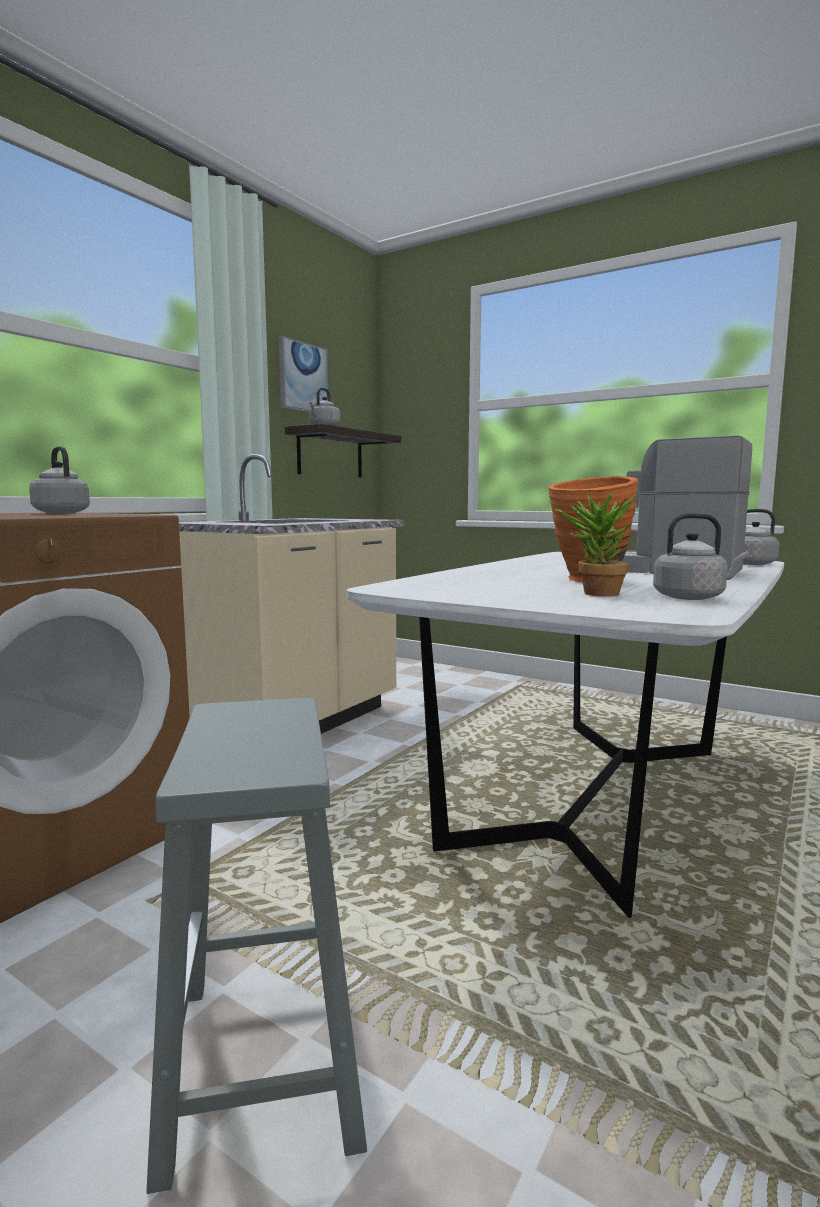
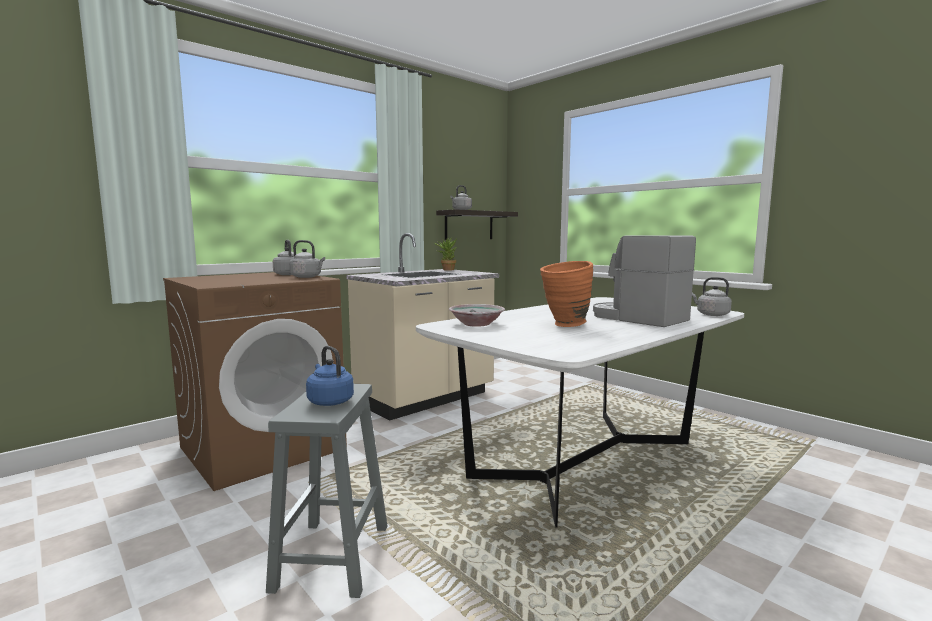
camera: 15 degrees right, 0 degrees up
(261, 737) = (329, 401): none -> blue kettle
(303, 377) = (450, 178): picture -> none
(448, 584) = (476, 324): none -> bowl
(593, 593) = (547, 335): potted plant -> potted plant (446, 270)
(692, 597) = (600, 342): grey kettle -> grey kettle (307, 277)

